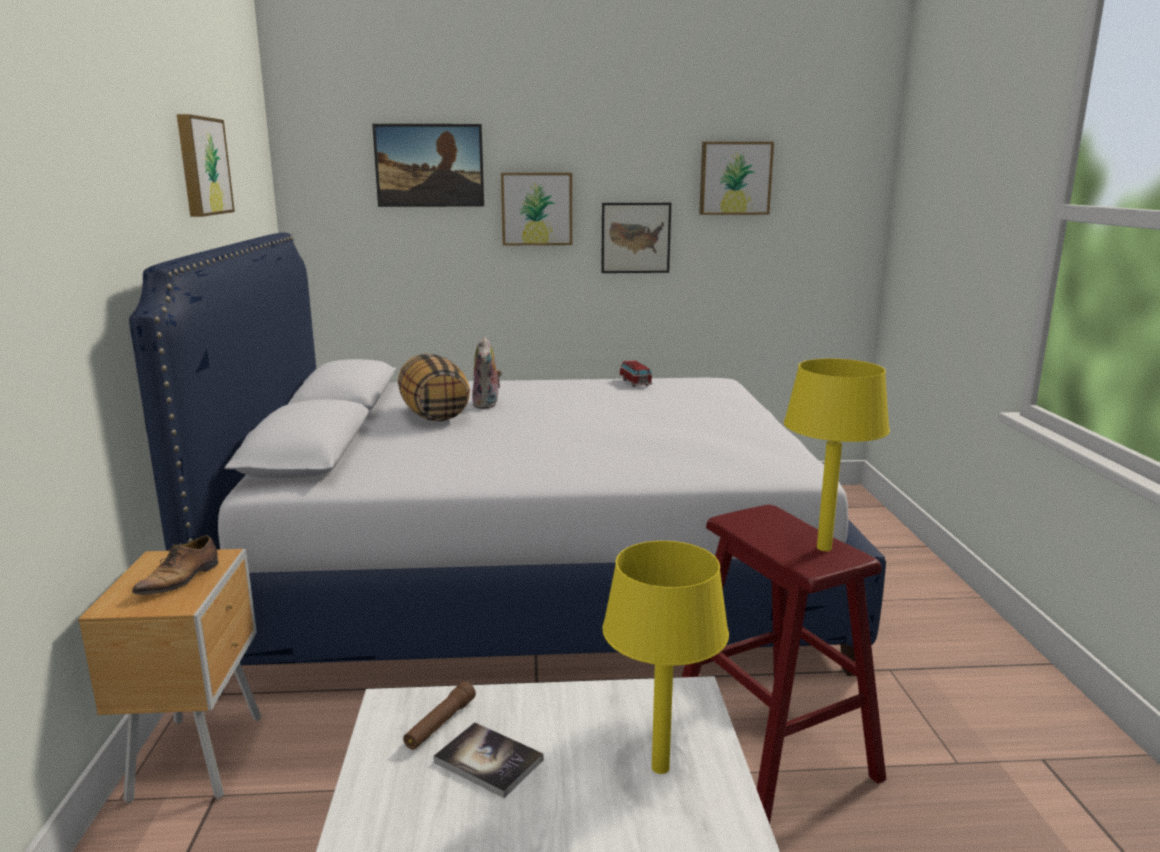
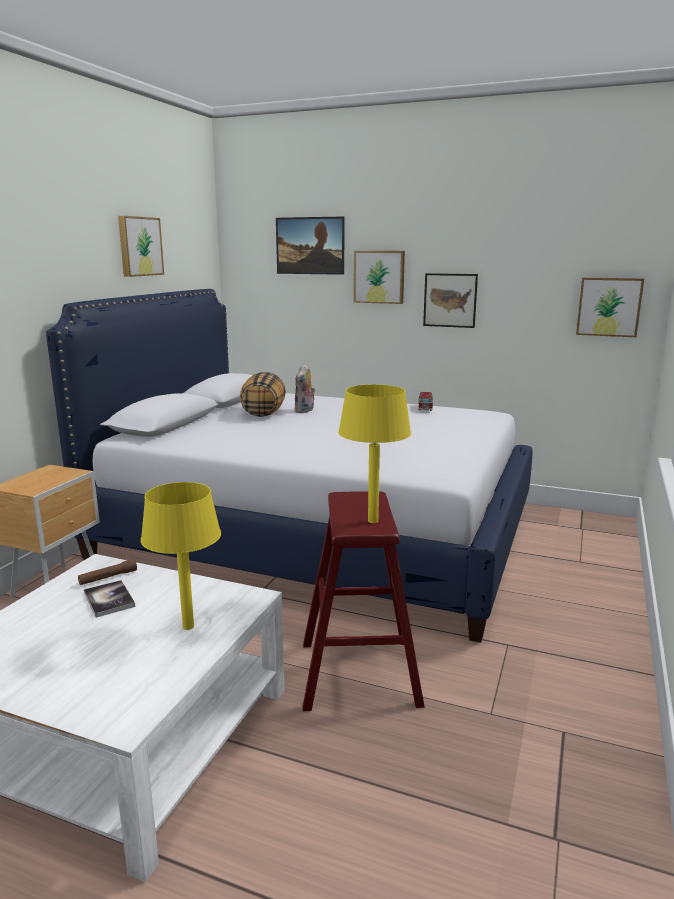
camera: 25 degrees right, 0 degrees up
(181, 579) = (47, 480): shoe -> none
(735, 178) = (530, 255): picture -> picture (609, 306)

